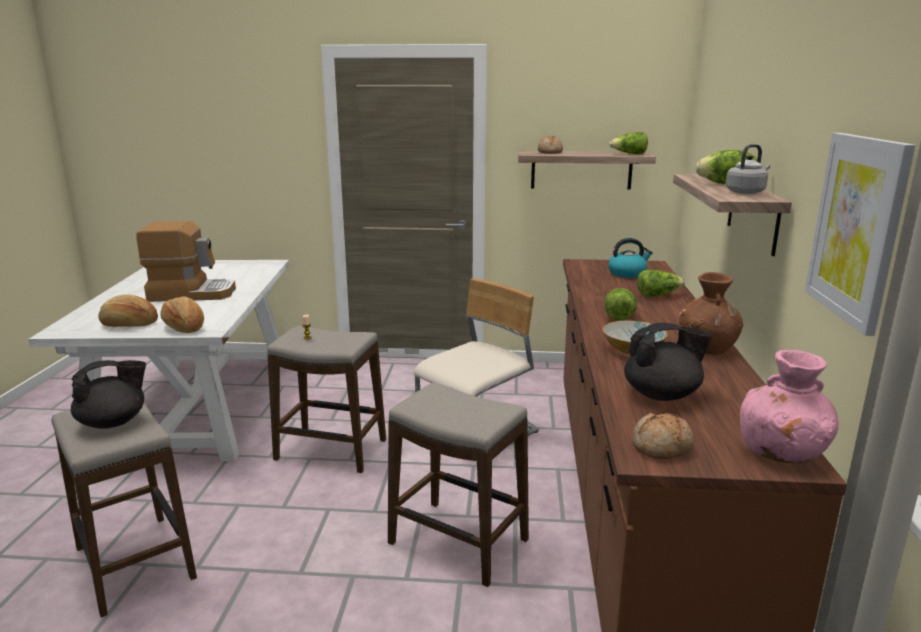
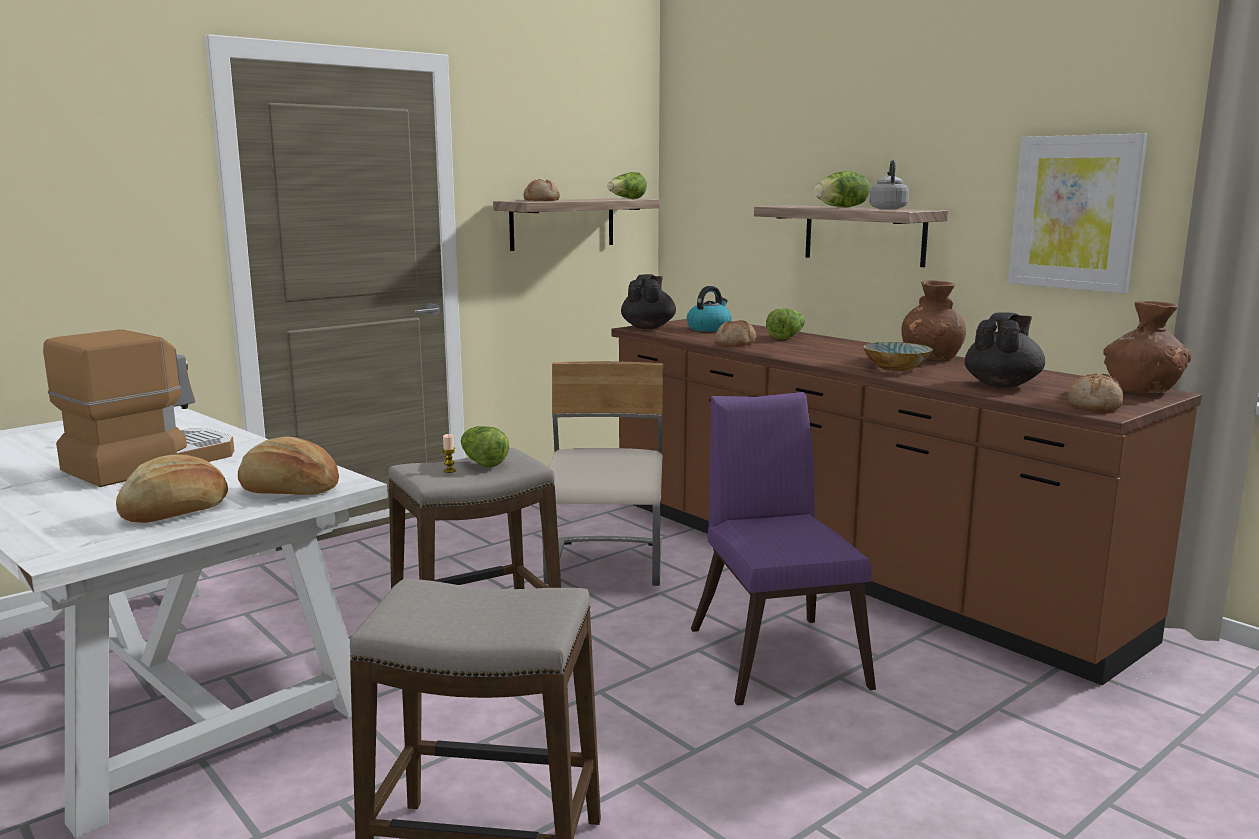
camera: 45 degrees left, 5 degrees down
(114, 422) = (478, 606): black teapot -> black teapot (648, 327)
(458, 541) = (776, 652): stool -> purple chair
(596, 292) = (736, 343): none -> bread
(618, 315) = (808, 353): lettuce -> lettuce (482, 462)
(782, 452) = (1142, 391): pink vase -> brown vase

